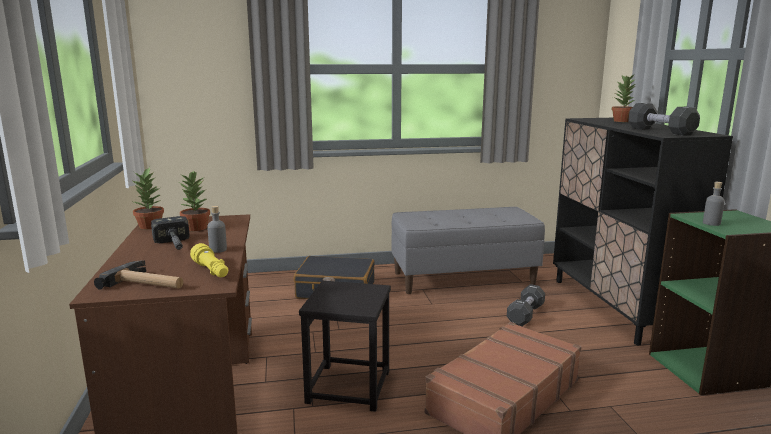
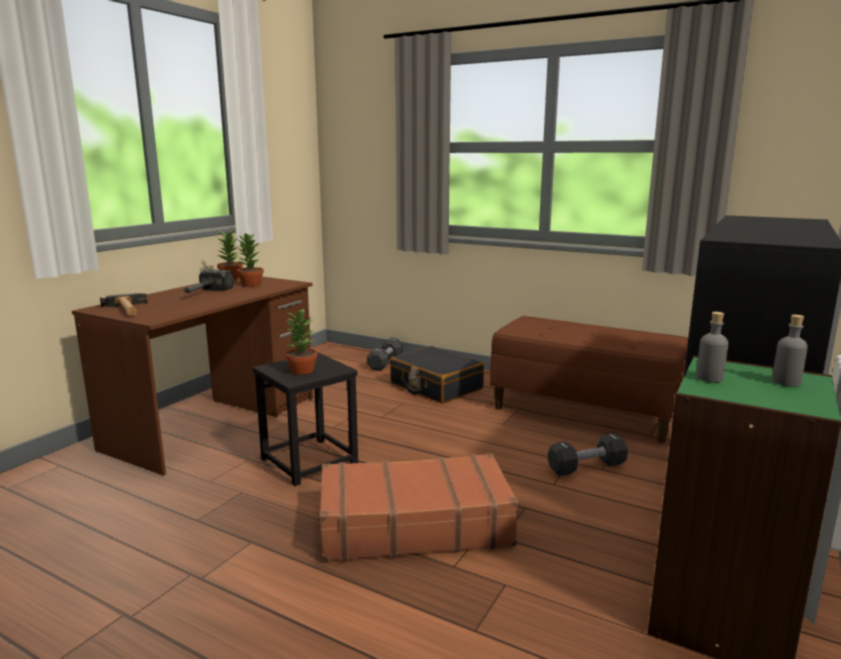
camera: 40 degrees right, 0 degrees up
(211, 271) = (176, 311): yellow flashlight -> none
(218, 250) = (219, 300): grey bottle -> grey bottle (786, 382)
(464, 278) = (585, 412): grey bench -> brown bench
(622, 121) = (789, 222): potted plant -> potted plant (301, 371)
(660, 131) = (753, 235): black dumbbell -> black dumbbell (385, 362)

